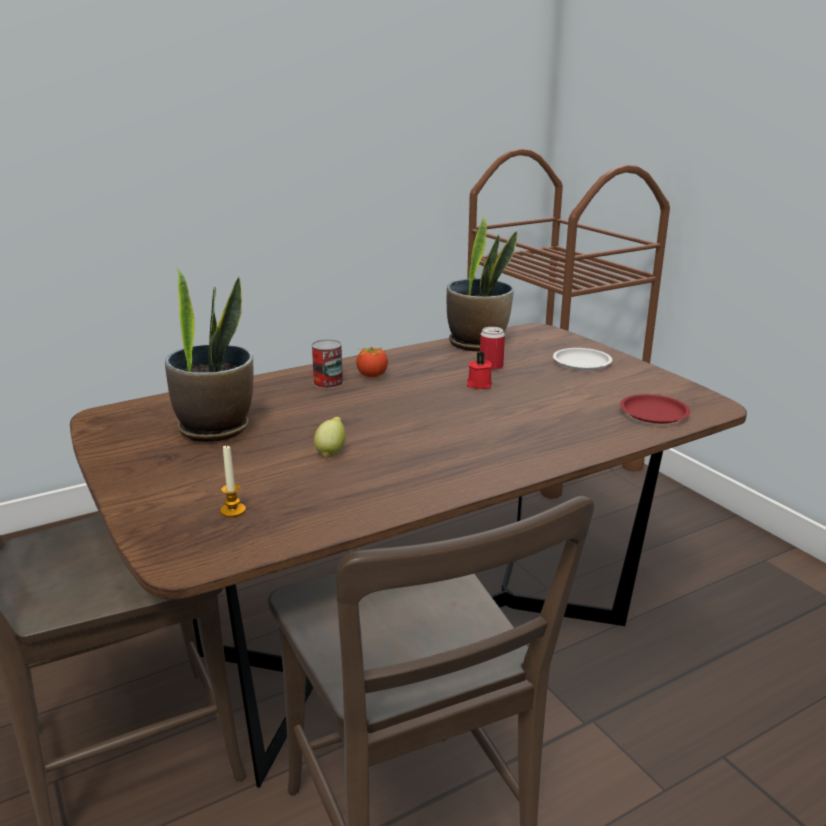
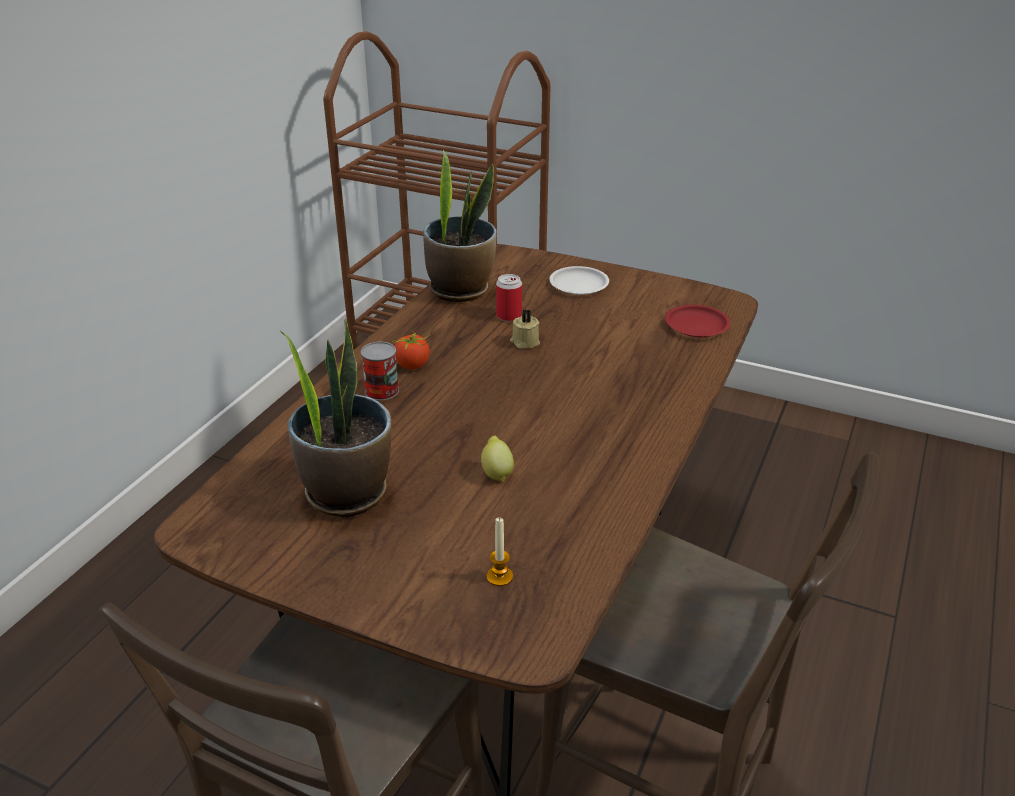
camera: 35 degrees left, 10 degrees up
(479, 384) = (524, 342): red candle -> beige candle

